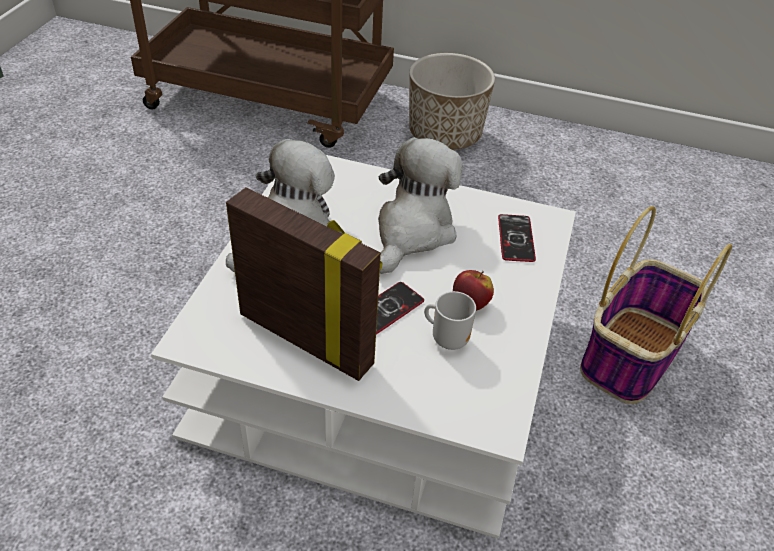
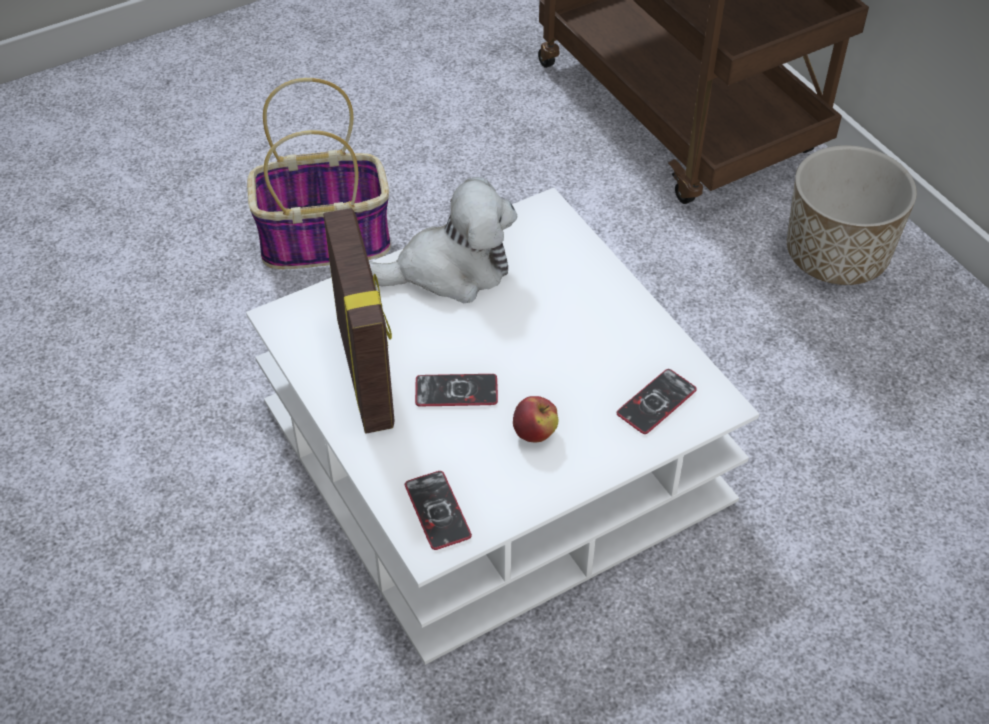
camera: 45 degrees right, 5 degrees up
(412, 231) = (565, 335): plush toy -> none
(448, 338) = (478, 449): mug -> none
(473, 399) = (437, 511): none -> phone
(631, 353) = (755, 615): basket -> basket (326, 240)

